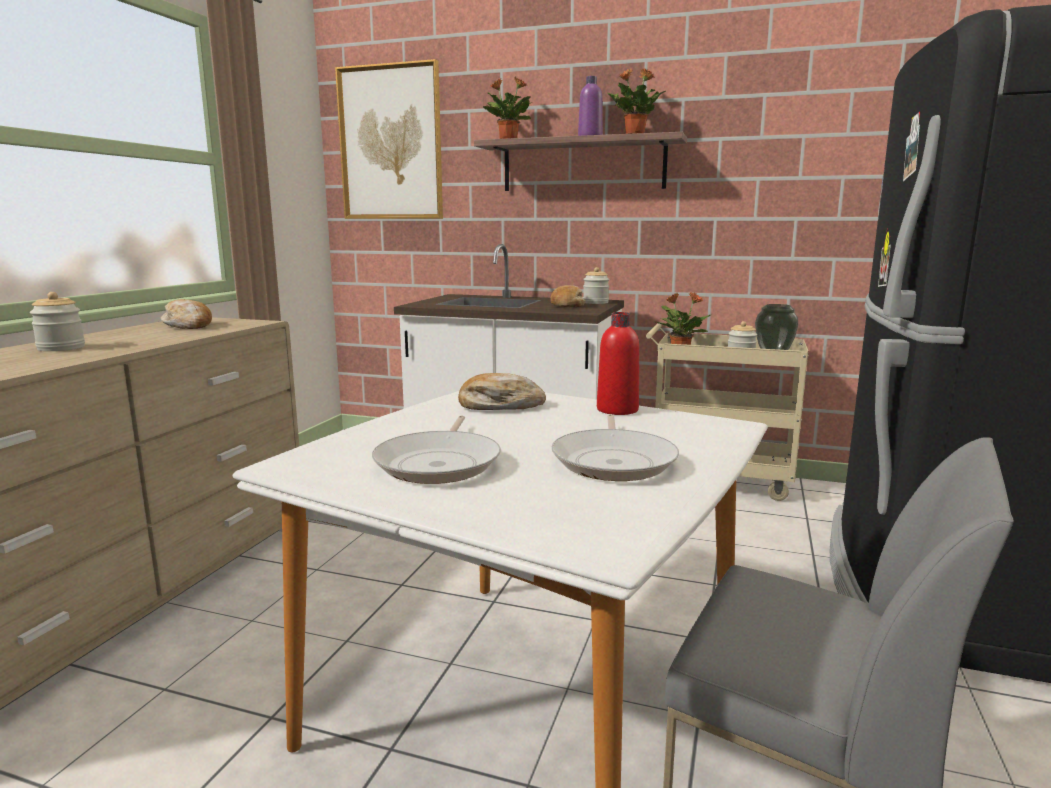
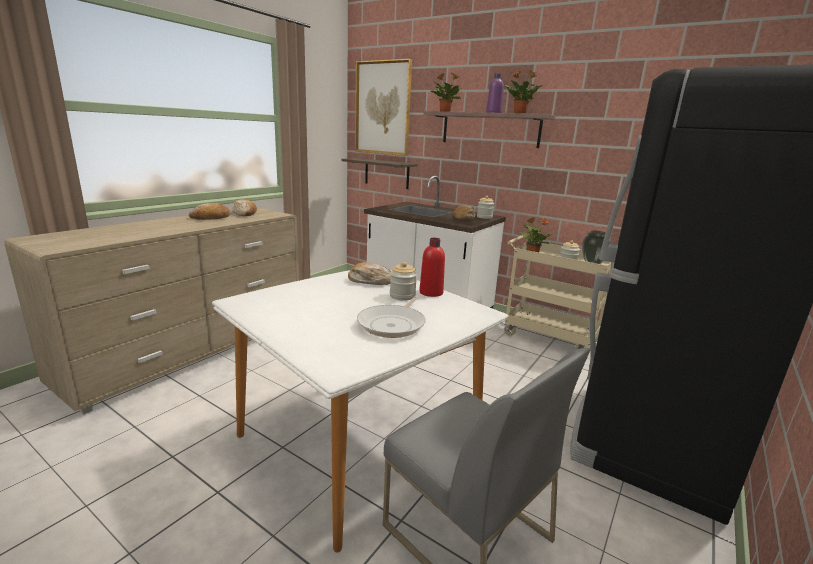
camera: 15 degrees right, 5 degrees up
(61, 348) = (175, 223): jar -> jar (402, 296)
(129, 336) = (211, 218): none -> bread
(407, 251) = (386, 173): none -> shelf
(440, 463) = (306, 311): frying pan -> none

